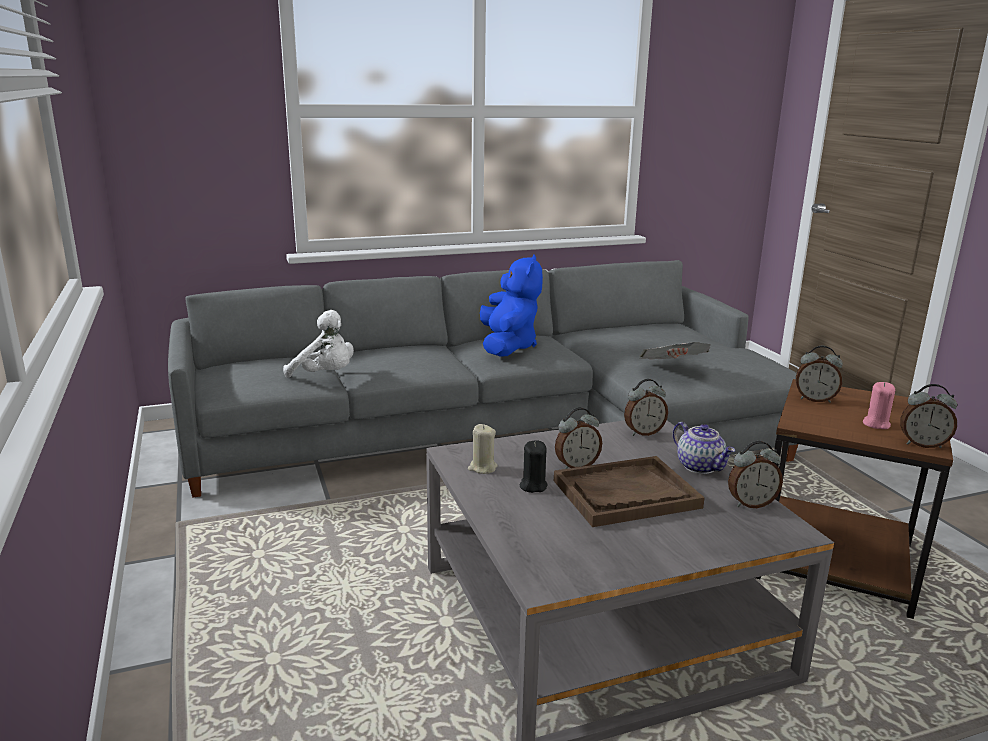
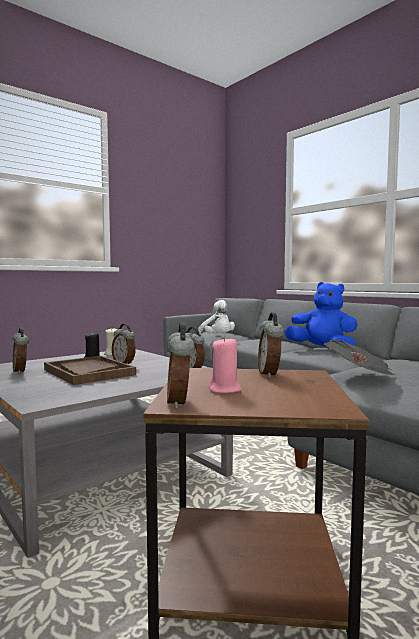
camera: 70 degrees right, 15 degrees down
(325, 375) = (217, 337): white plush toy -> white plush toy turned 45 degrees counterclockwise
(508, 347) = (322, 350): blue plush toy -> blue plush toy turned 120 degrees counterclockwise
(701, 467) = (142, 382): teapot -> none
(751, 503) = (83, 394): alarm clock -> alarm clock (21, 371)

